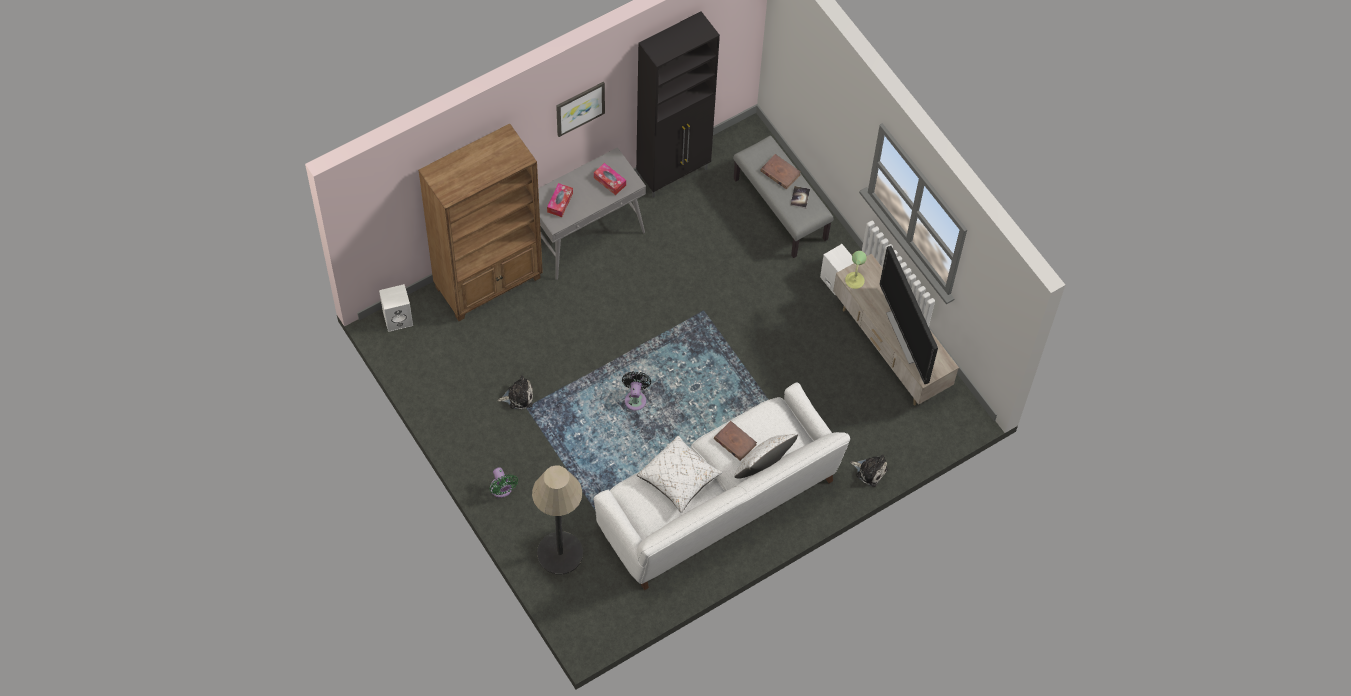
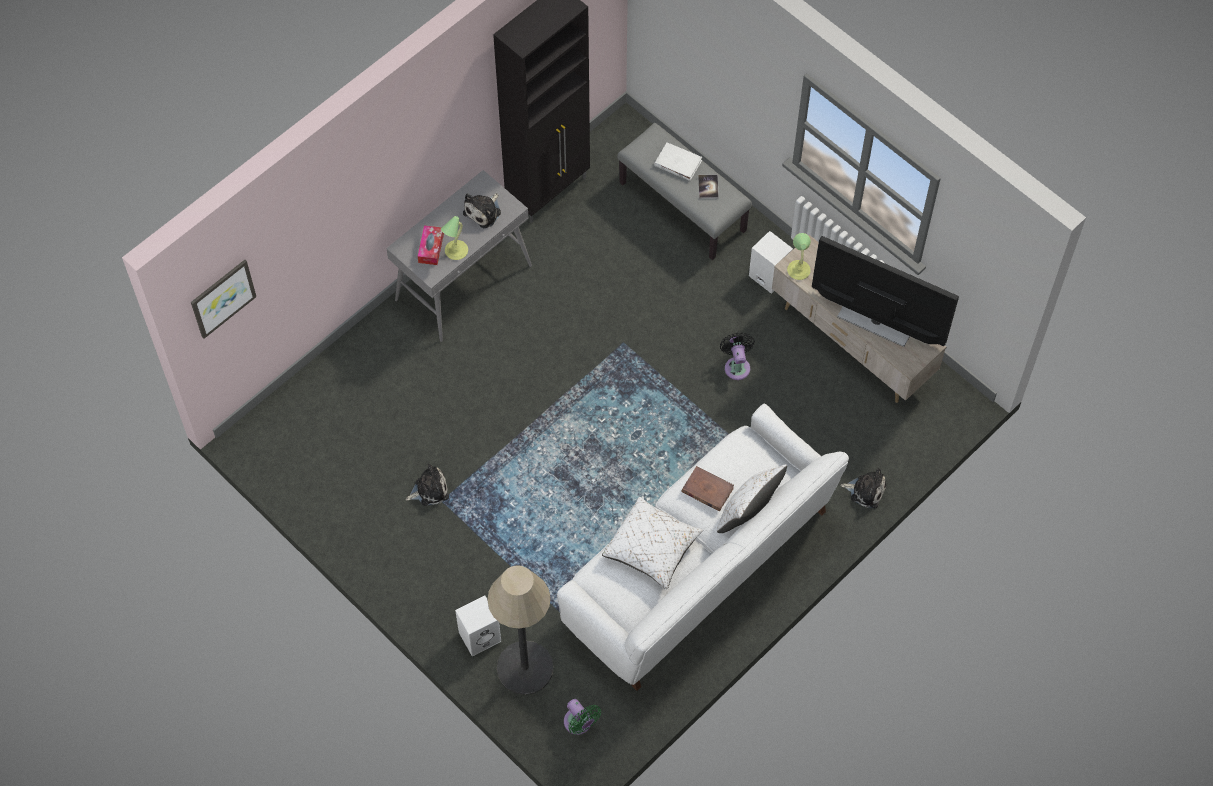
camera: 10 degrees left, 0 degrees up
(398, 318) = (263, 426): white speaker -> white speaker (480, 636)
(489, 283) = (362, 362): brown bookcase -> none
(502, 490) = (436, 606): green fan -> green fan (579, 724)
(579, 108) = (435, 128): picture -> picture (222, 298)
(579, 209) = (455, 251): none -> table lamp
(609, 181) = (484, 211): tissue box -> plush toy
(635, 398) = (569, 463): black fan -> black fan (737, 366)
(780, 173) = (677, 163): brown book -> white book
(906, 335) = (875, 322): television -> television turned 150 degrees clockwise

